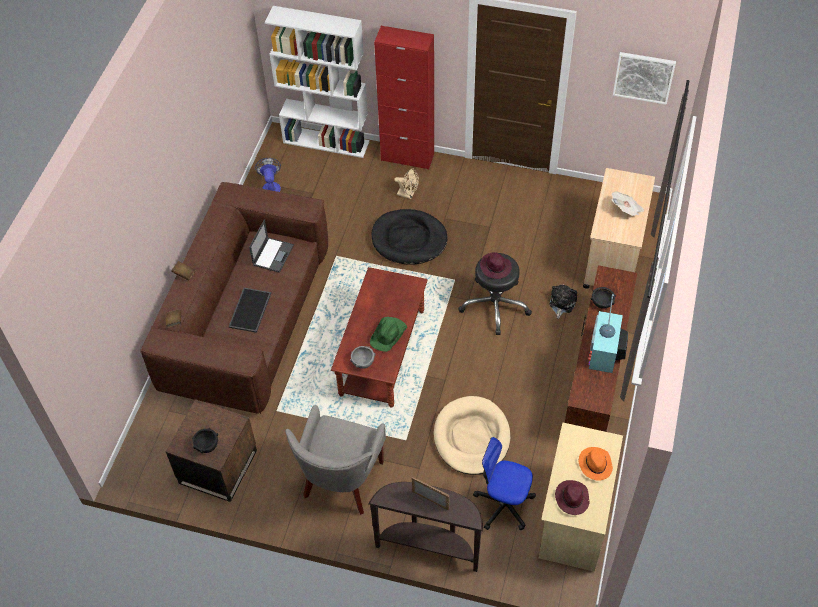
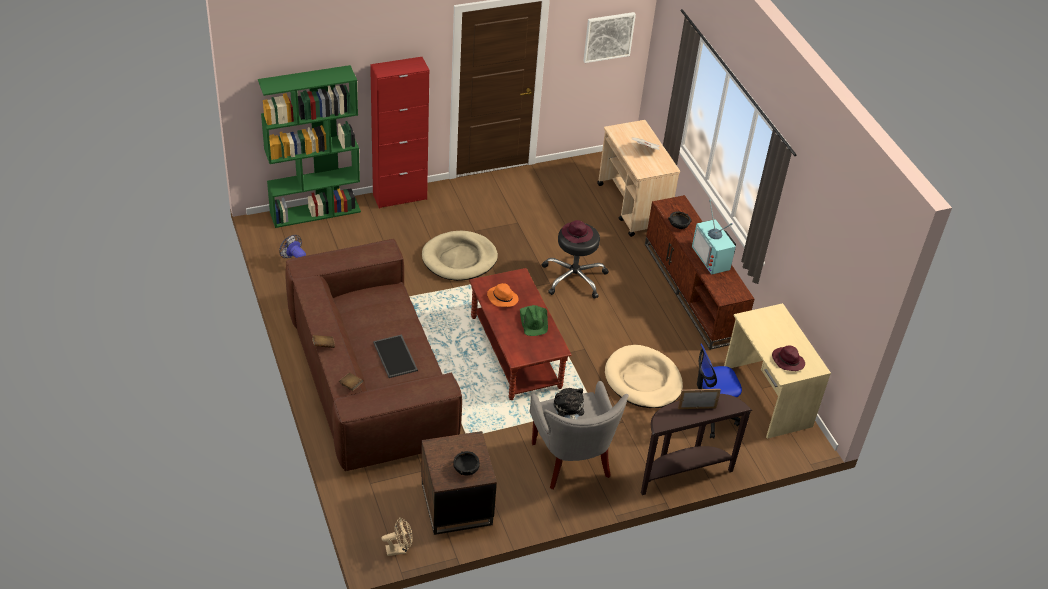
camera: 40 degrees left, 10 degrees down
(273, 254) = (374, 306): laptop -> none
(327, 142) = (315, 212): white bookcase -> green bookcase
(363, 361) = (532, 349): grey bowl -> none
(408, 194) = (427, 225): beige fan -> beige fan (399, 549)
(409, 239) = (459, 259): black dog bed -> beige dog bed
(561, 303) = (623, 254): plush toy -> plush toy (569, 409)
(595, 464) = (782, 331): orange hat -> orange hat (502, 298)

